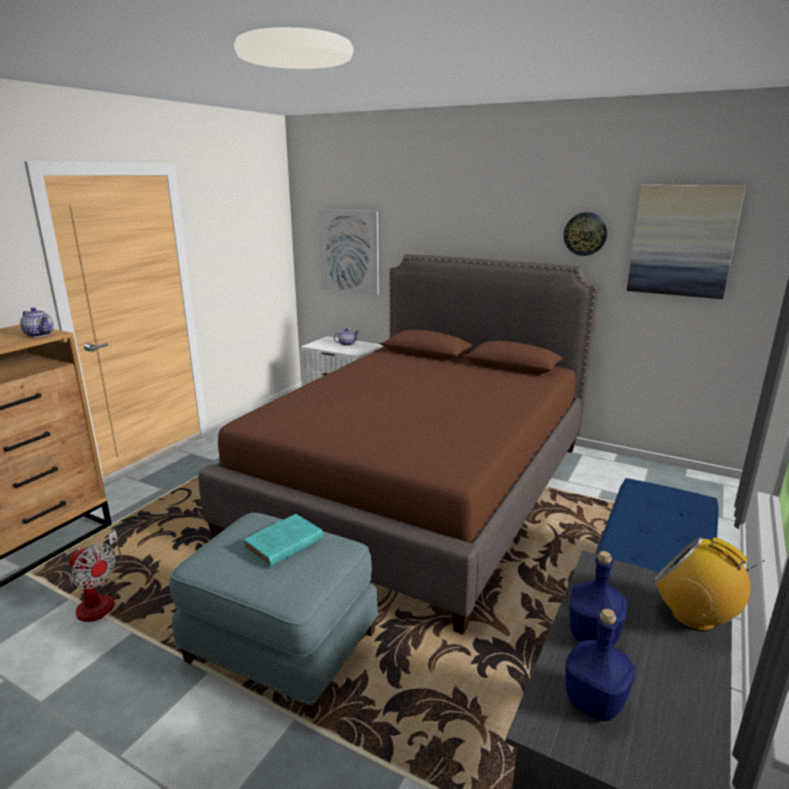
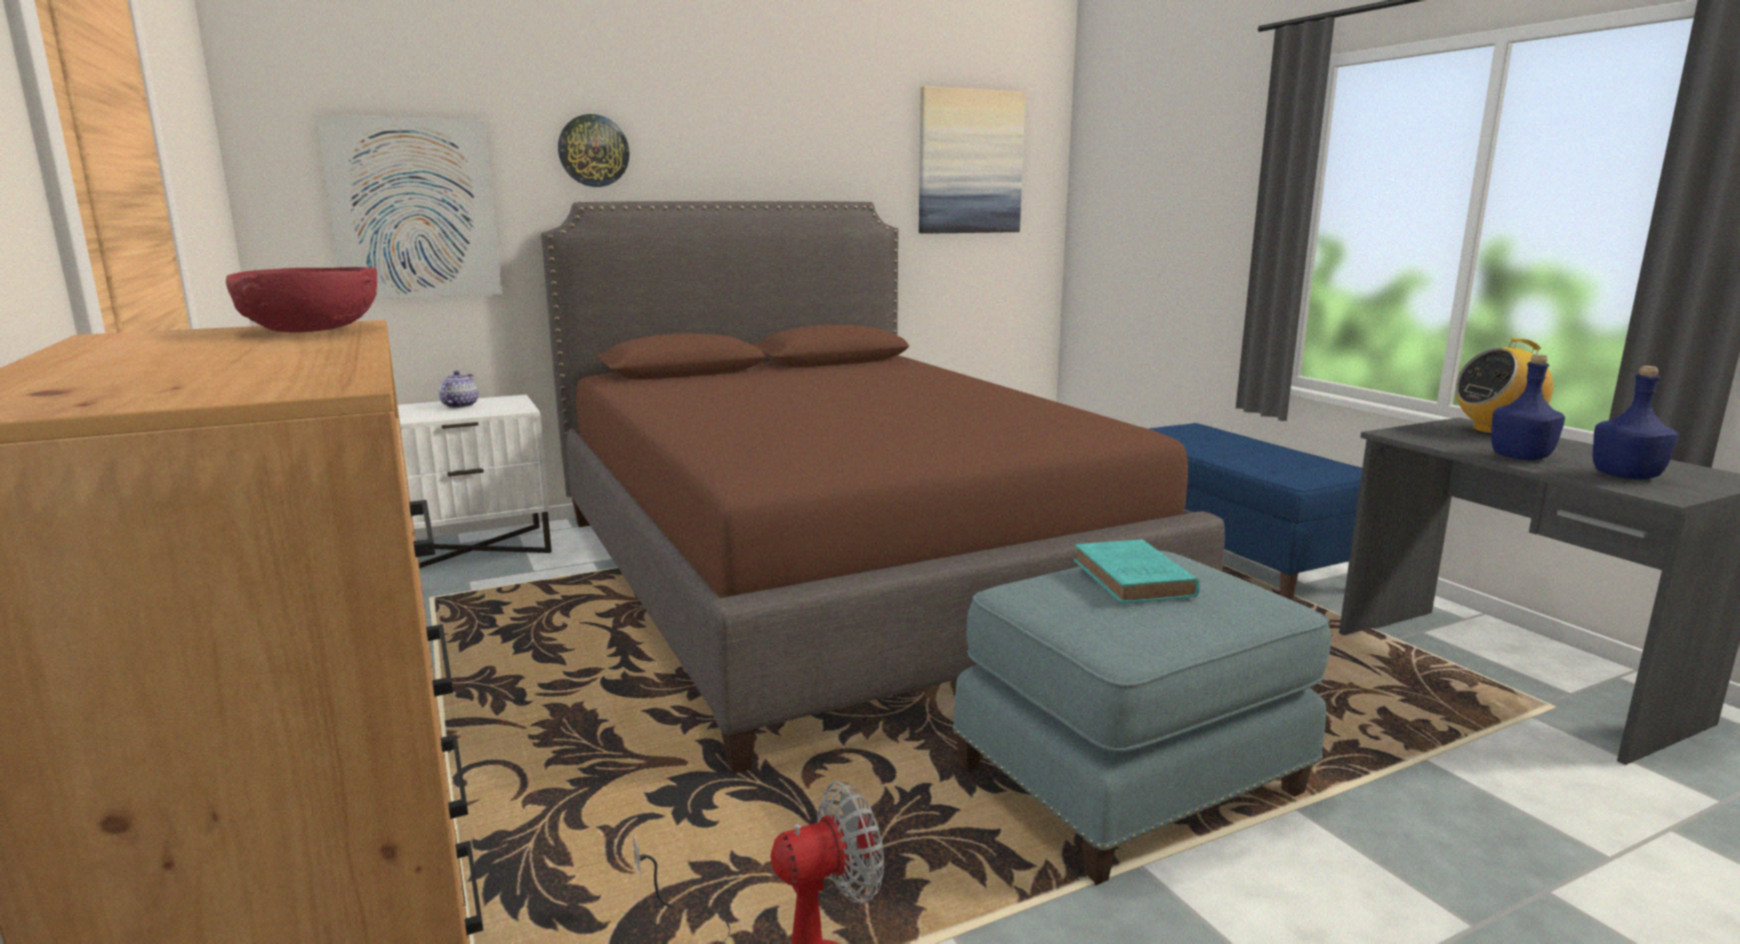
camera: 55 degrees left, 5 degrees down
(39, 334) = (310, 329): teapot -> red bowl
(585, 234) = (859, 156): wall clock -> wall clock (593, 151)

